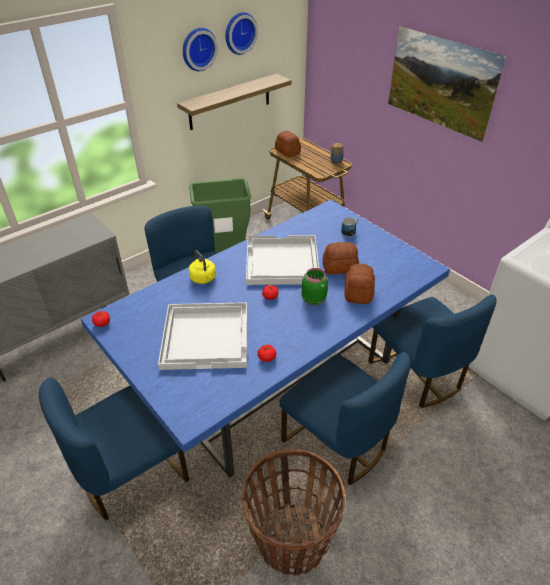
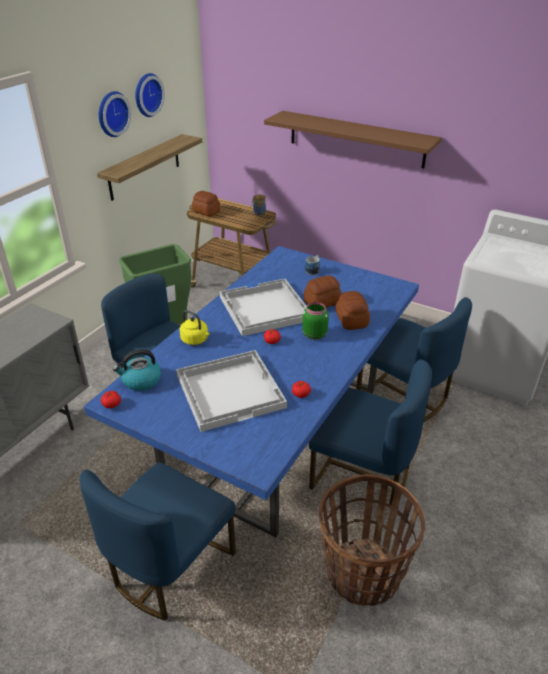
camera: 20 degrees left, 5 degrees down
(137, 307) = (141, 381): none -> kettle
(436, 102) = (356, 139): picture -> brown shelf

